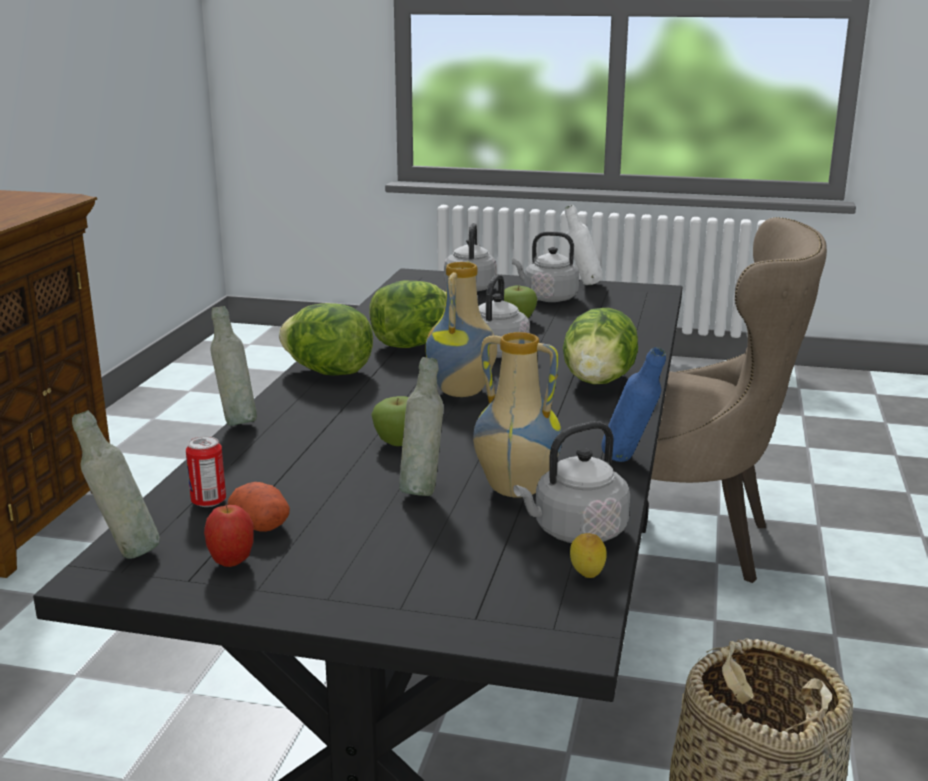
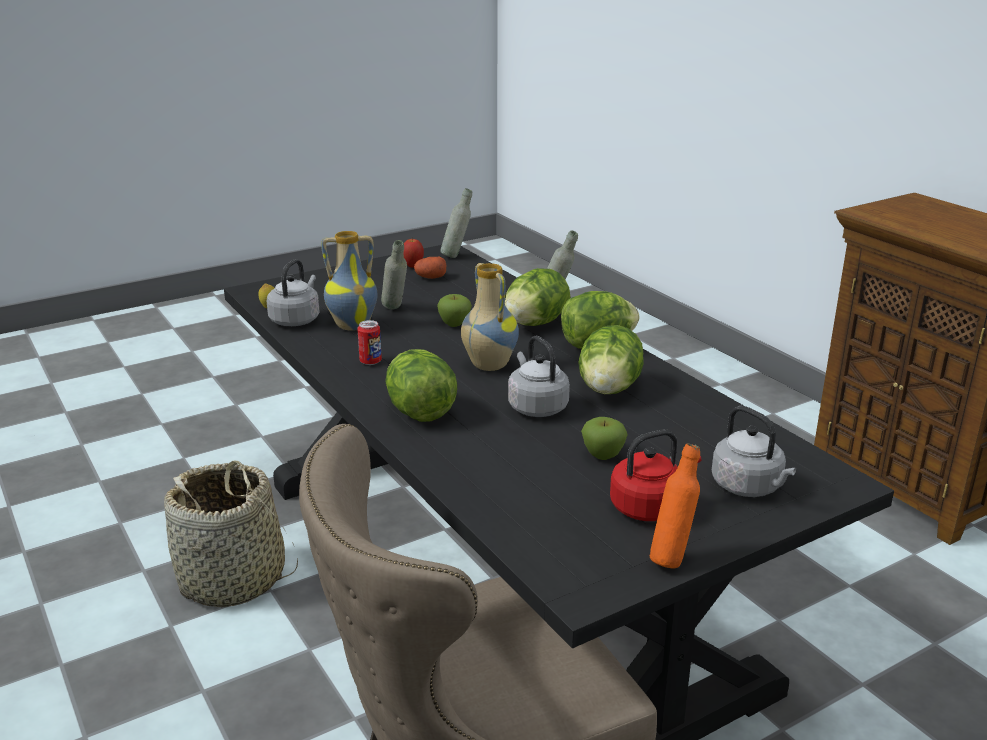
camera: 135 degrees right, 5 degrees up
(208, 501) = (472, 276): can -> can (370, 361)
(319, 410) = (535, 323): none -> lettuce
(547, 298) = (649, 507): grey kettle -> red kettle
(582, 285) = (671, 558): white bottle -> orange bottle
(629, 462) = (315, 360): blue bottle -> none

